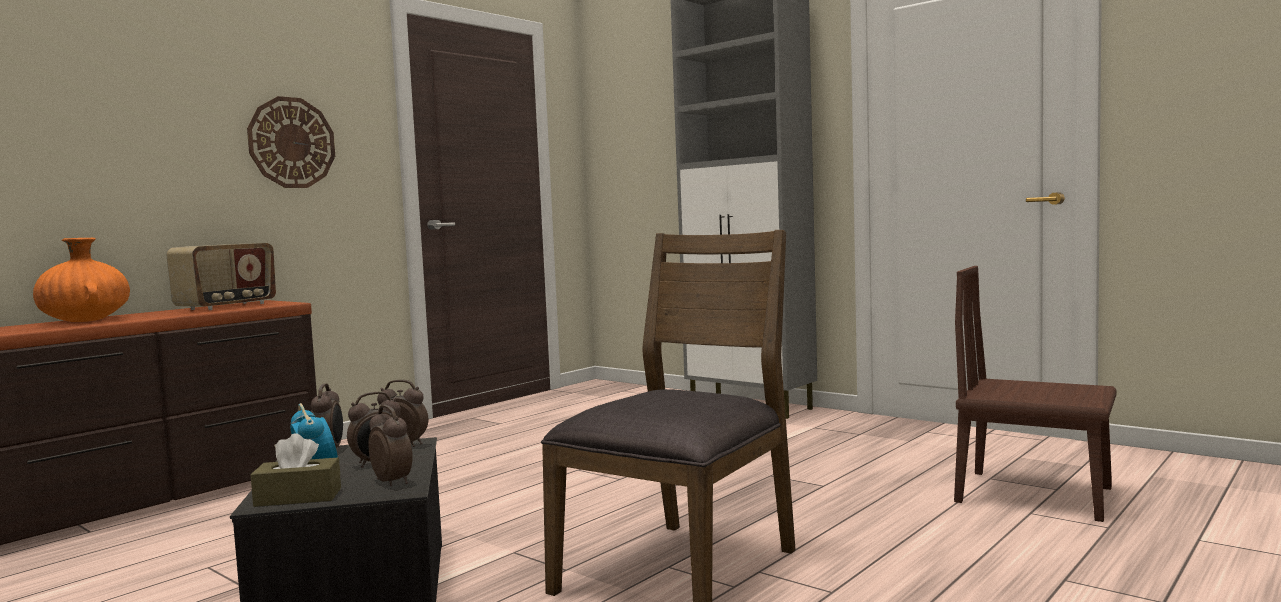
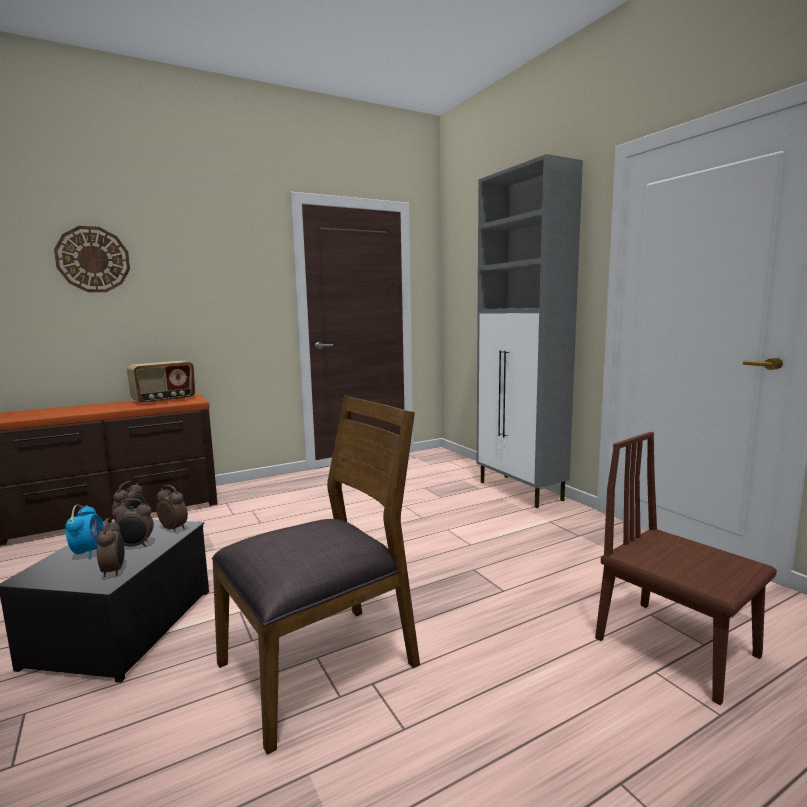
camera: 20 degrees right, 5 degrees up
(85, 320) = (75, 409): orange vase -> none
(291, 143) = (218, 295): wall clock -> wall clock (93, 259)
(298, 497) = (49, 575): brown tissue box -> none

